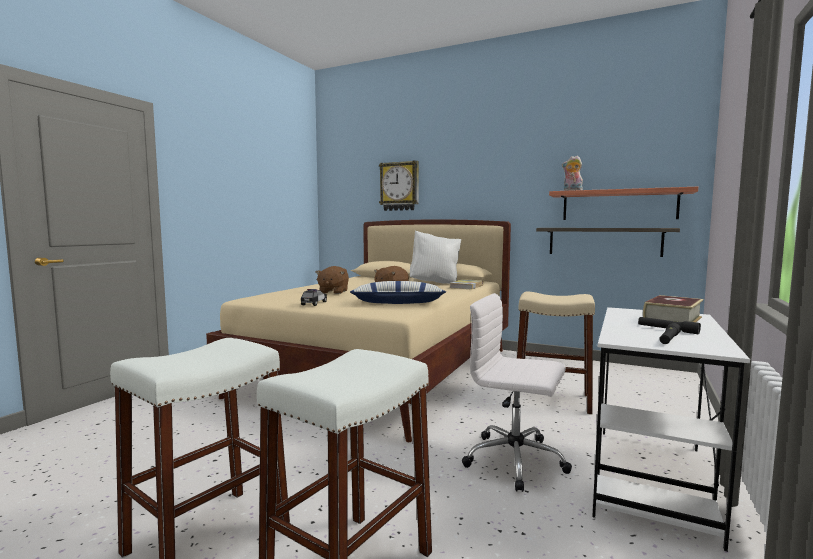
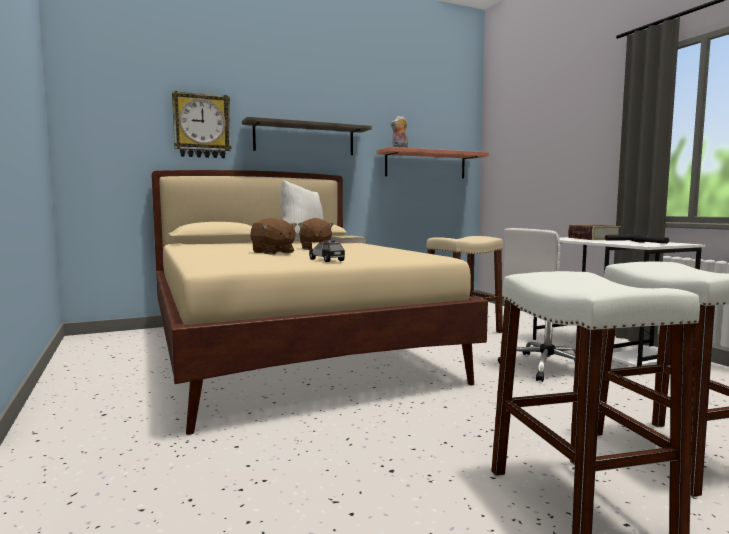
camera: 50 degrees left, 0 degrees up
(398, 303) = (391, 253): pillow -> none
(604, 241) = (416, 196): shelf -> shelf (304, 139)

